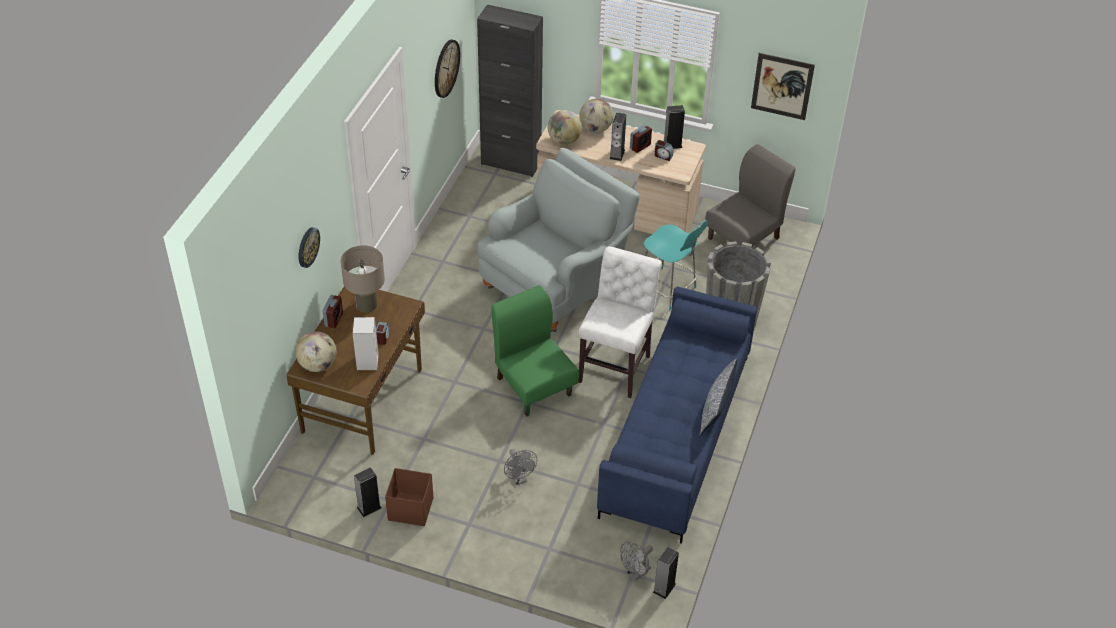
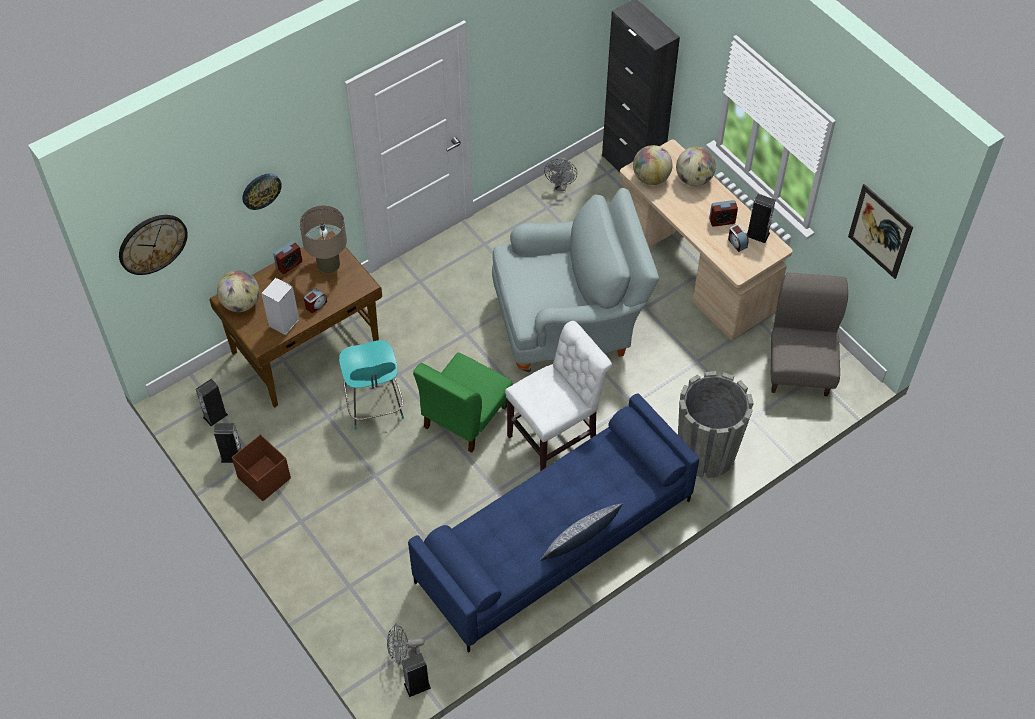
camera: 35 degrees right, 10 degrees up
(446, 68) = (556, 51): wall clock -> wall clock (152, 243)
(519, 479) = (377, 503): grey fan -> grey fan (561, 186)
(534, 386) = (464, 417): green chair -> green chair turned 150 degrees counterclockwise
(617, 154) = (691, 218): speaker -> speaker (215, 416)
(667, 290) = (673, 384): turquoise stool -> turquoise stool (374, 406)
(744, 238) = (800, 368): grey chair -> grey chair turned 75 degrees counterclockwise

